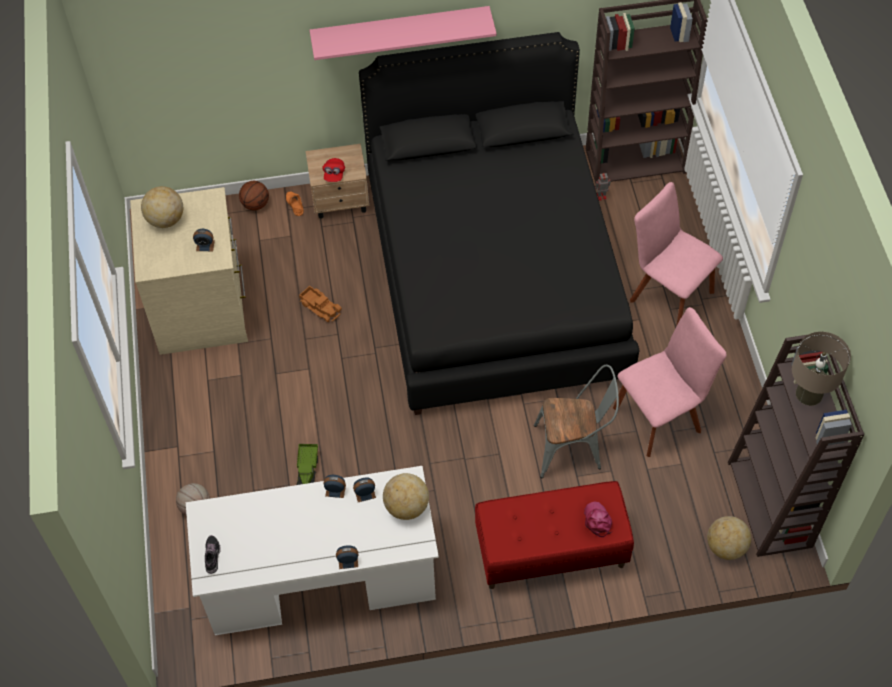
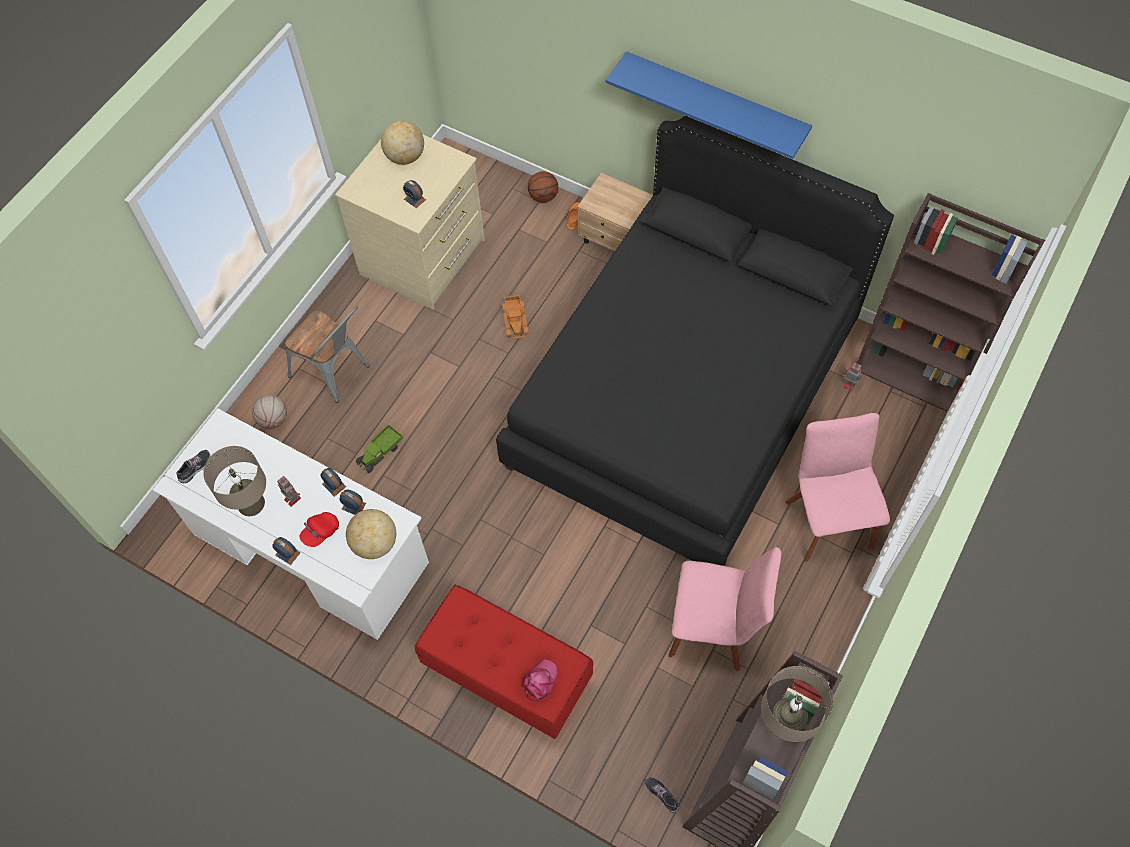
camera: 40 degrees right, 5 degrees up
(283, 548) = (251, 503): none -> beige table lamp
(312, 522) = (292, 498): none -> toy robot
(334, 174) = (605, 209): red cap -> red cap (320, 532)
(400, 29) = (715, 100): pink shelf -> blue shelf
(574, 448) = (611, 598): grey chair -> grey chair (335, 372)
(726, 547) = (662, 794): globe -> shoe

